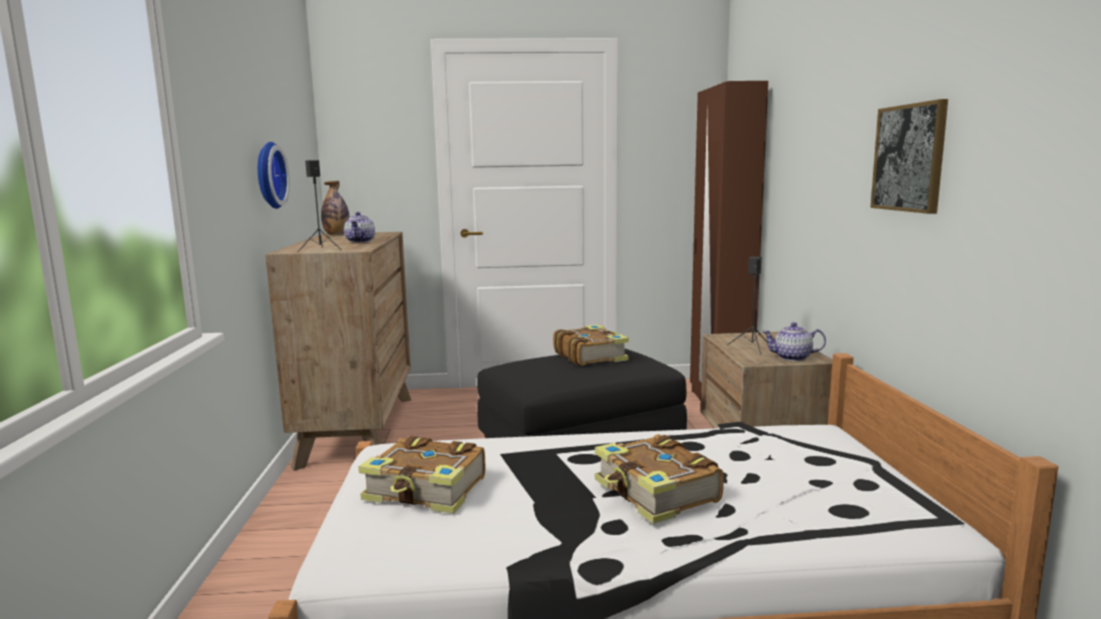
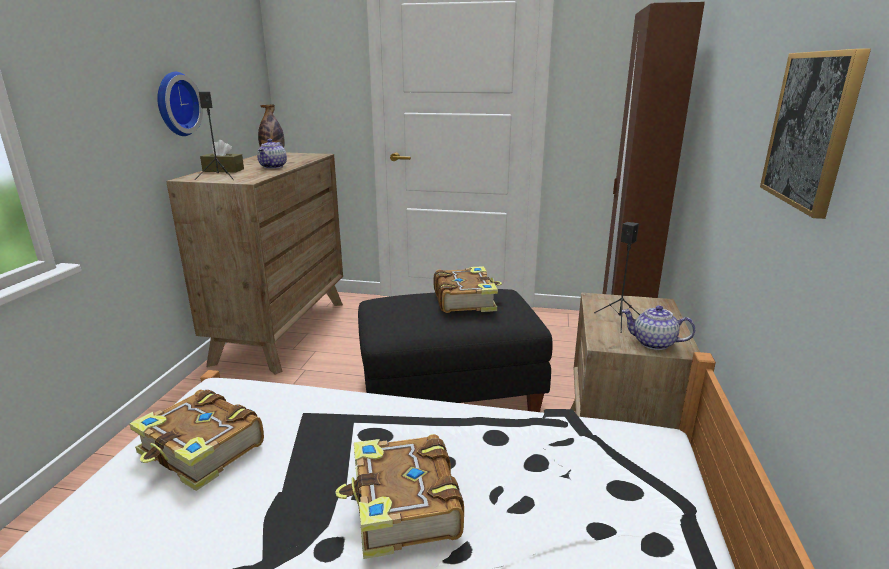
camera: 15 degrees right, 10 degrees up
(311, 245) = (223, 170): none -> brown tissue box

